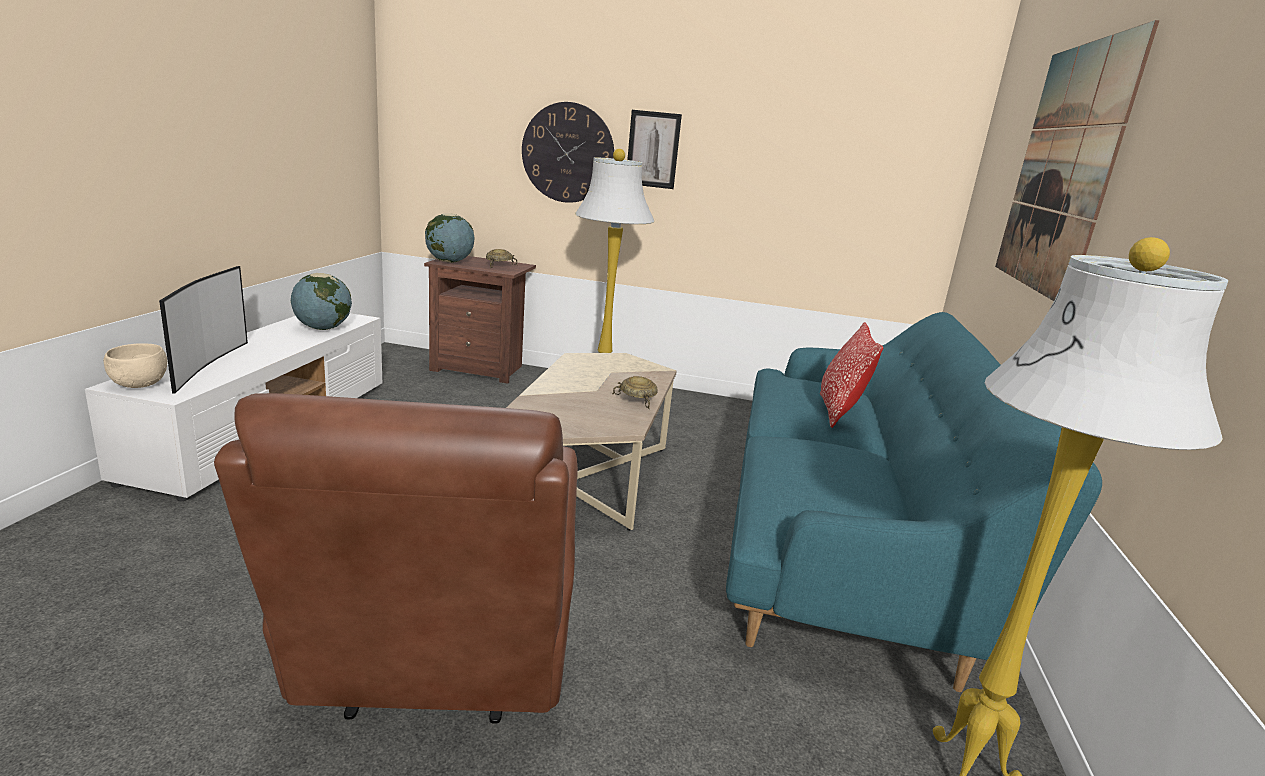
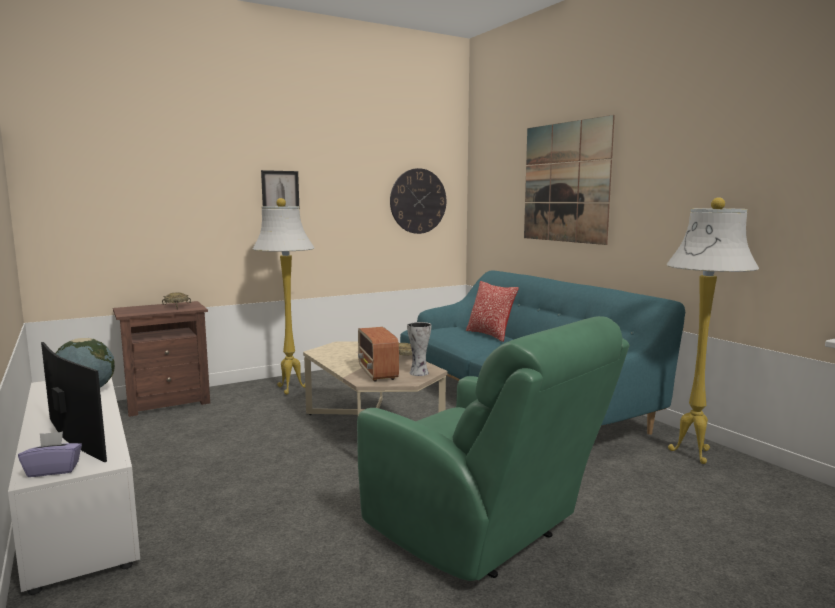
camera: 40 degrees left, 10 degrees down
(138, 385) = (53, 470): beige bowl -> purple tissue box
(437, 663) = (482, 534): brown armchair -> green armchair
(449, 261) = (132, 312): globe -> none
(563, 405) = (377, 373): none -> radio
(568, 153) = (213, 207): wall clock -> wall clock (418, 201)
(603, 424) = (419, 373): none -> vase

